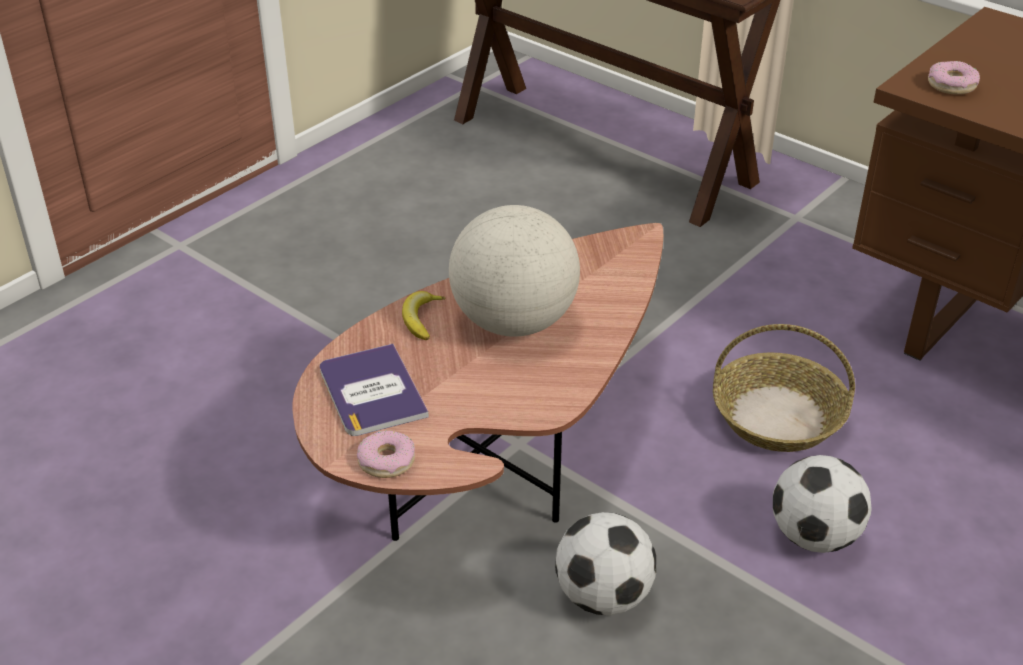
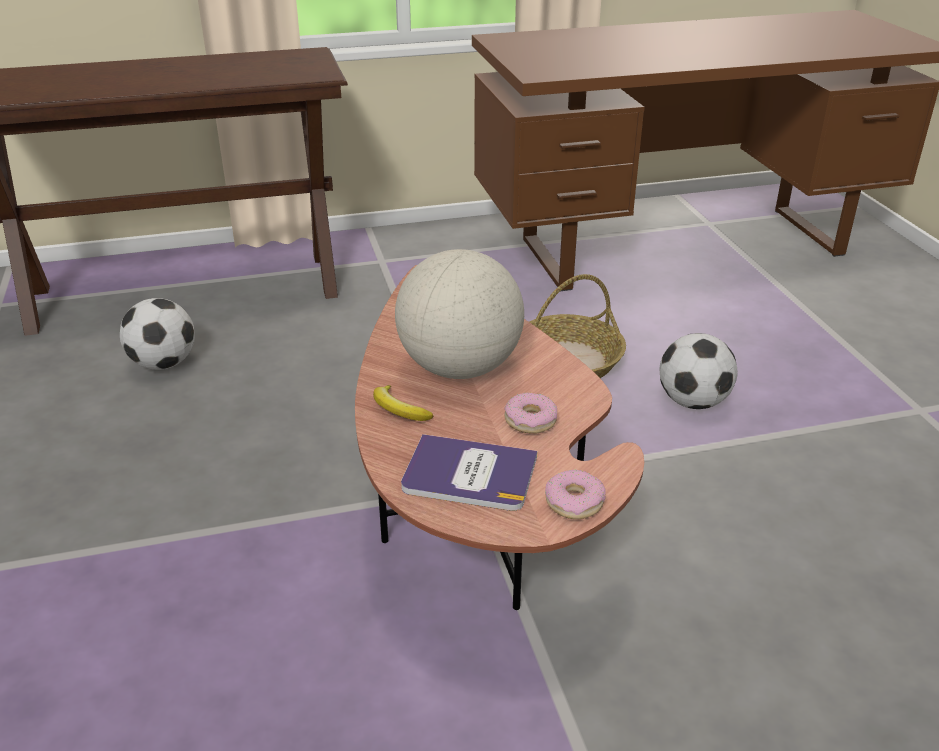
camera: 55 degrees left, 5 degrees down
(603, 596) = (677, 520): football -> football (164, 364)
(951, 85) = (551, 68): donut -> donut (530, 420)

